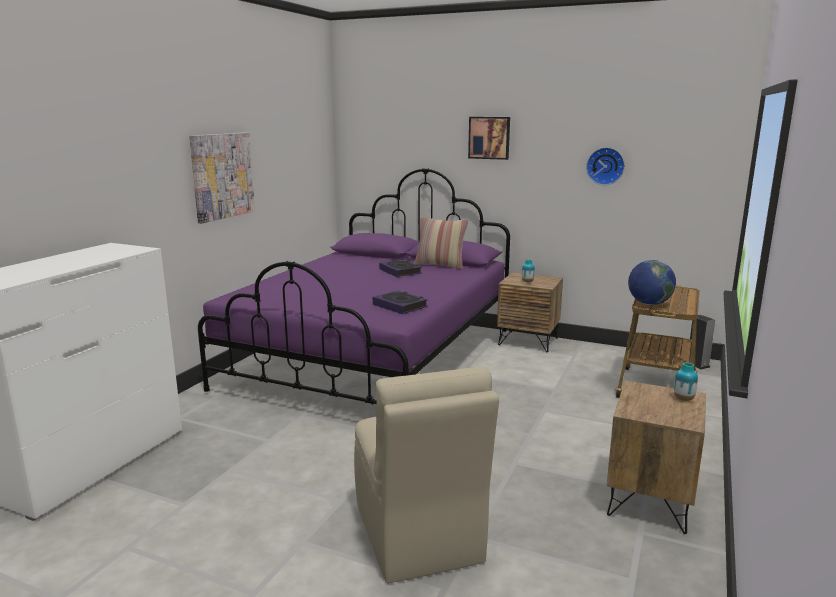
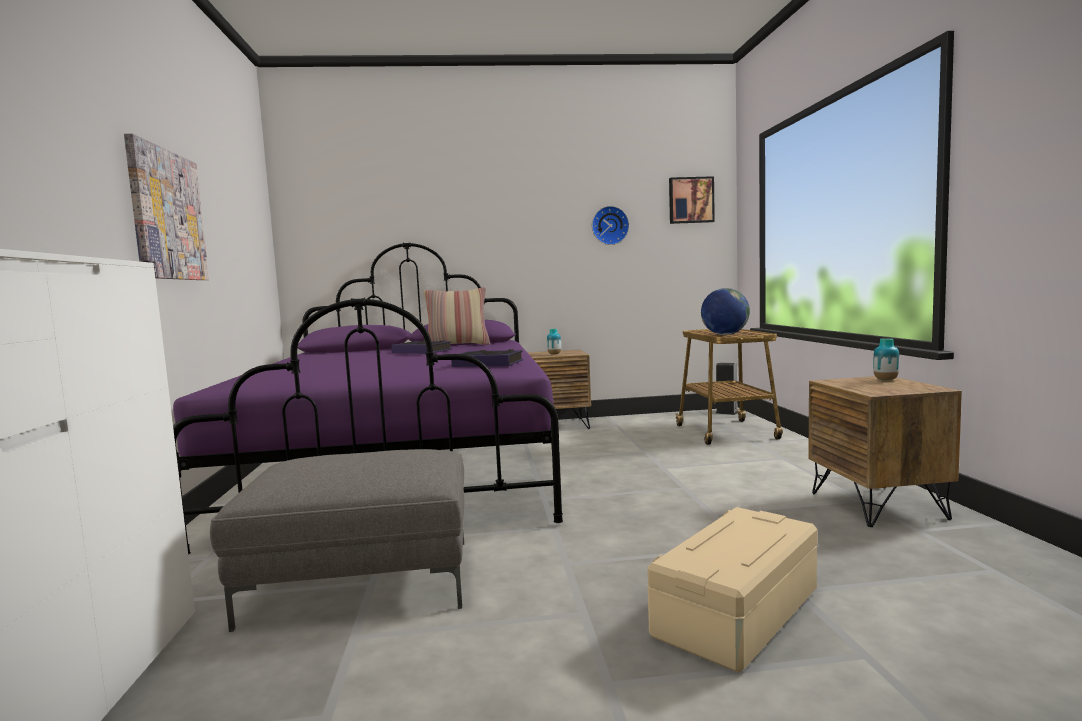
camera: 30 degrees left, 10 degrees down
(267, 437) = (364, 580): none -> grey ottoman
(418, 535) = (738, 613): beige chair -> beige storage box
(489, 137) = (482, 203): picture -> picture (690, 200)

